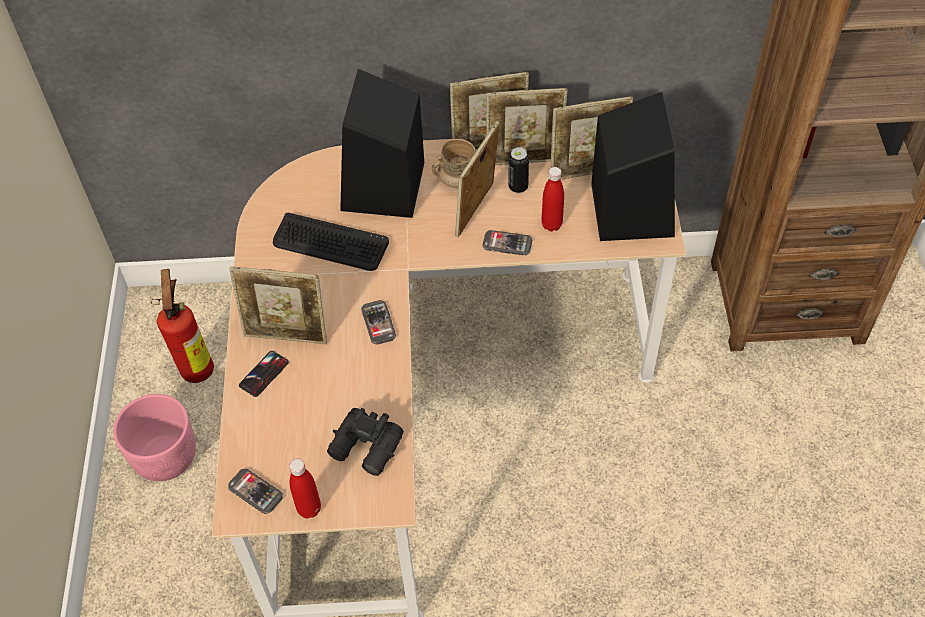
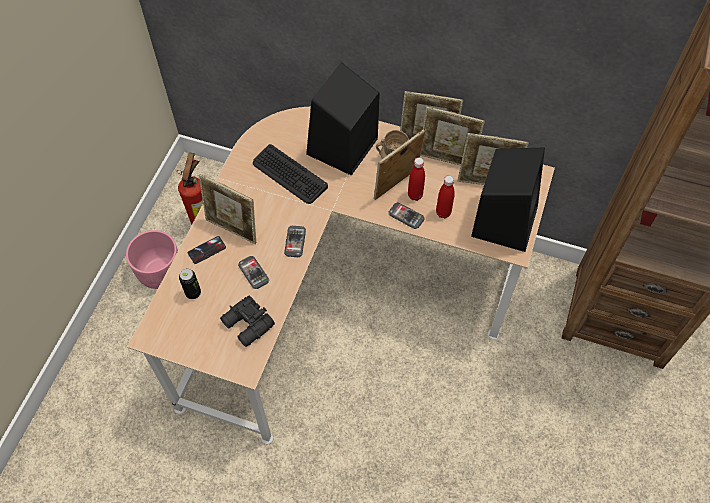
camera: 20 degrees right, 5 degrees up
(255, 492) = (166, 327): phone -> phone (253, 273)
(309, 509) = (193, 352): red bottle -> red bottle (415, 195)
(518, 187) = (433, 178): can -> can (193, 293)

